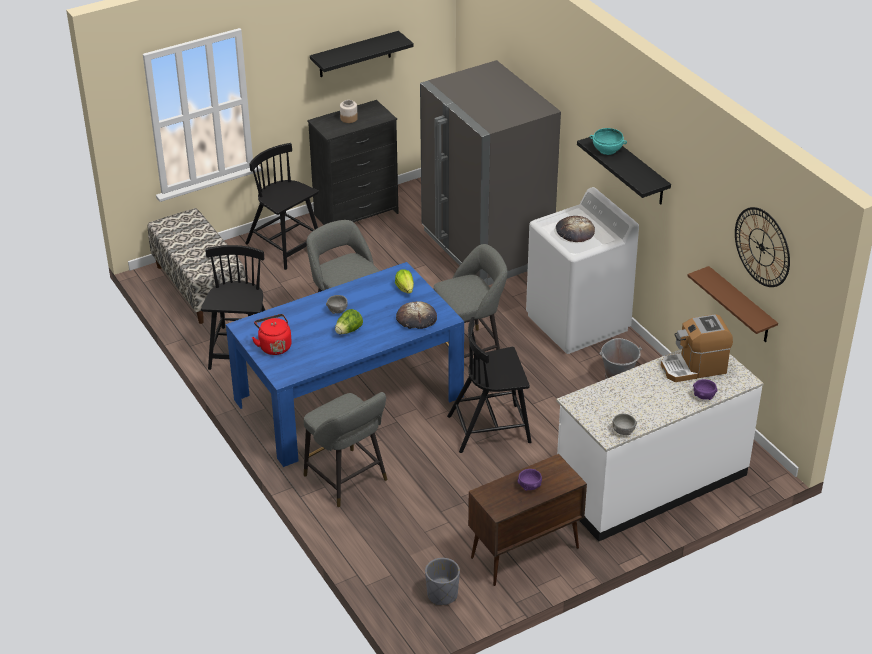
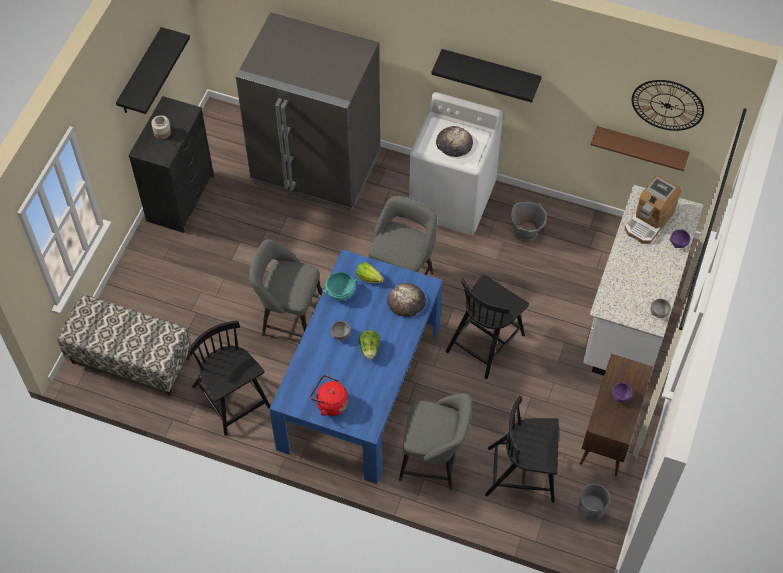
camera: 40 degrees left, 20 degrees up
(285, 247) = (157, 270): black chair -> black chair (522, 474)
(607, 150) = (463, 68): turquoise bowl -> turquoise bowl (340, 292)

